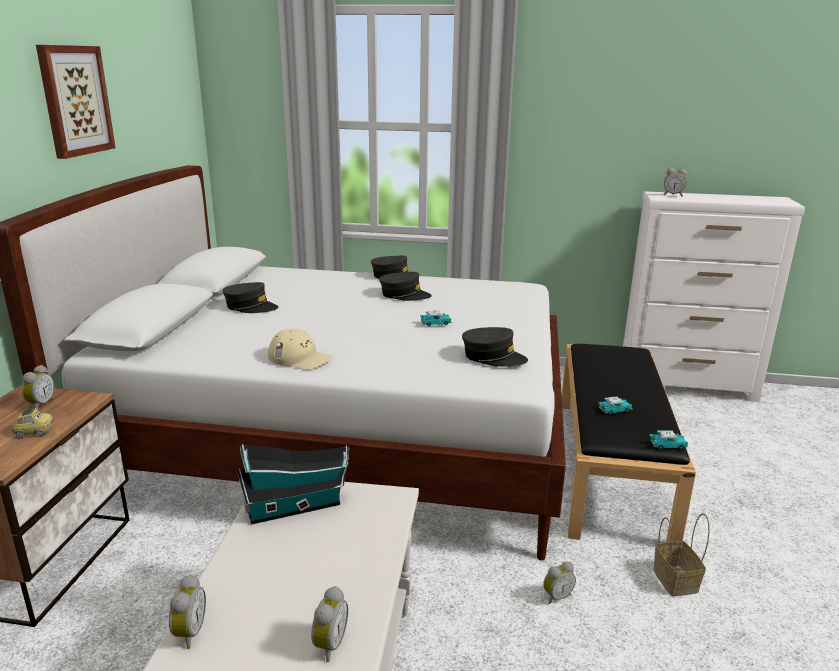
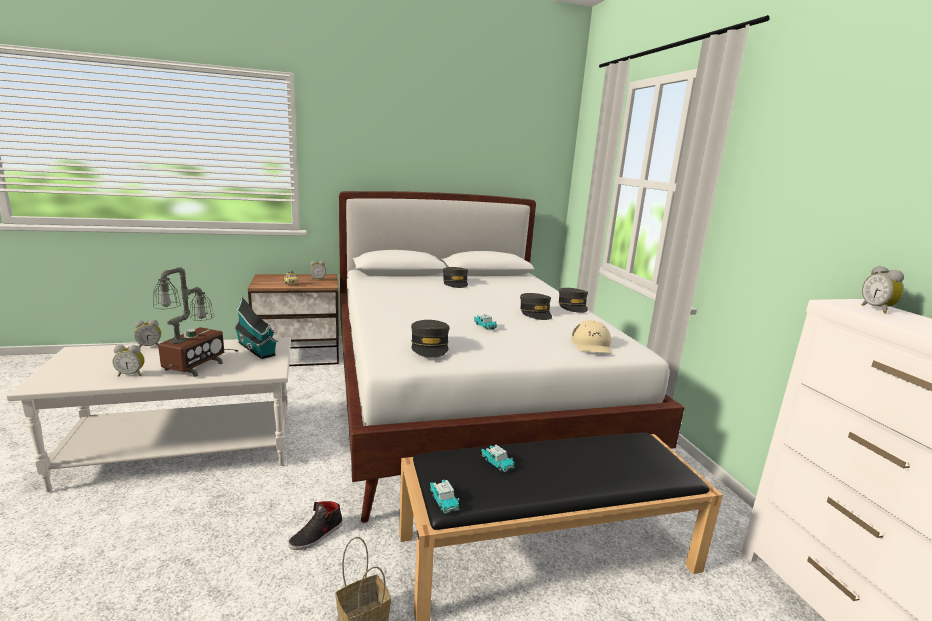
camera: 65 degrees right, 5 degrees down
(75, 100) = (430, 142): picture -> none
(300, 358) = (385, 302): beige cap -> beige cap (591, 345)
(315, 569) = (196, 362): none -> table lamp
(556, 596) = (316, 535): alarm clock -> black shoe

